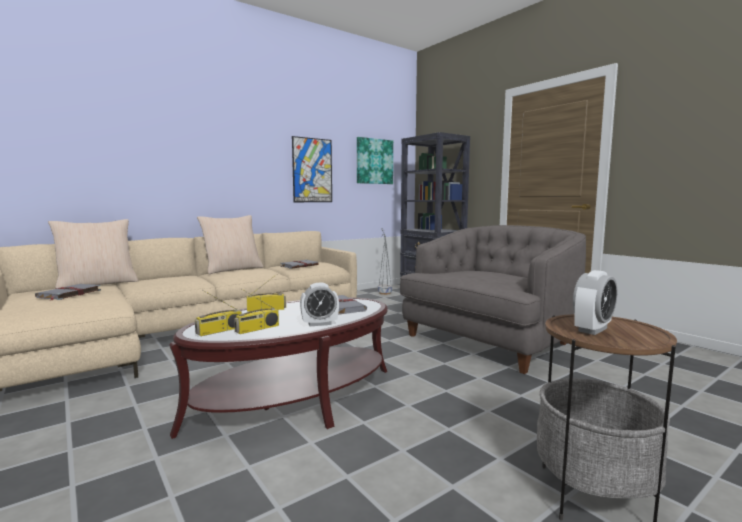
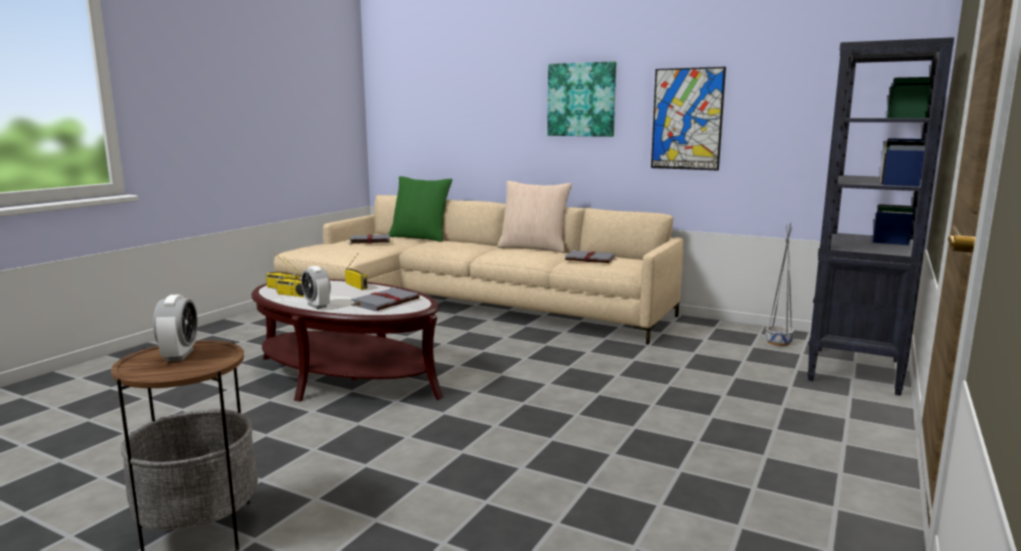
camera: 65 degrees right, 5 degrees up
(97, 284) = (420, 238): beige pillow -> green pillow
(374, 161) = (822, 97): picture -> picture (581, 99)
(489, 341) = (626, 445): grey armchair -> none
(592, 329) = (179, 355): alarm clock -> alarm clock turned 120 degrees counterclockwise

